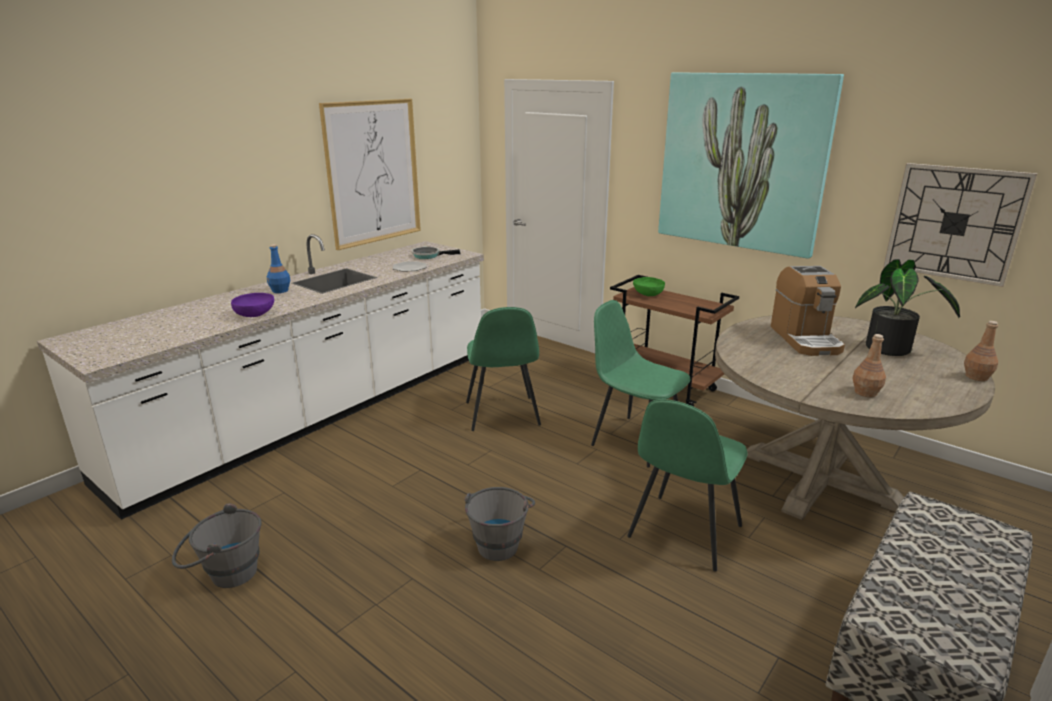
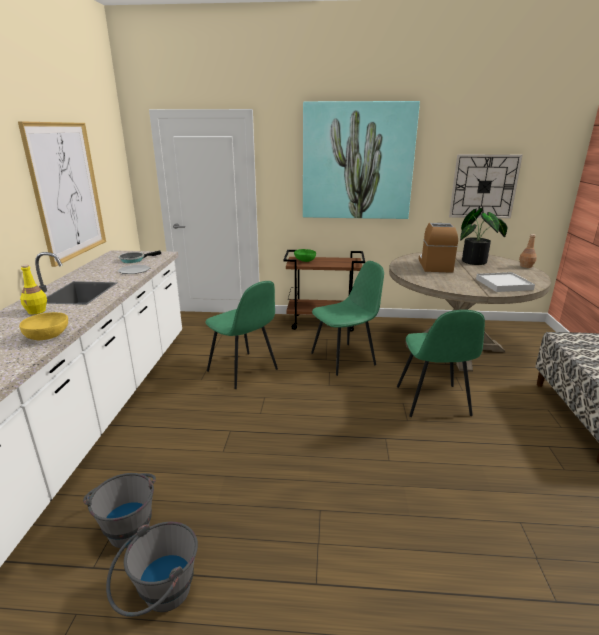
camera: 35 degrees left, 0 degrees up
(255, 314) = (48, 336): purple bowl -> yellow bowl
(280, 291) = (37, 311): blue bottle -> yellow bottle
(499, 541) = (344, 455): grey bucket -> grey bucket (128, 525)
(635, 440) = (344, 358): green chair -> green chair turned 150 degrees clockwise
(805, 339) = (434, 265): coffee machine -> coffee machine turned 135 degrees counterclockwise
(866, 392) = (503, 284): brown bottle -> white tray

